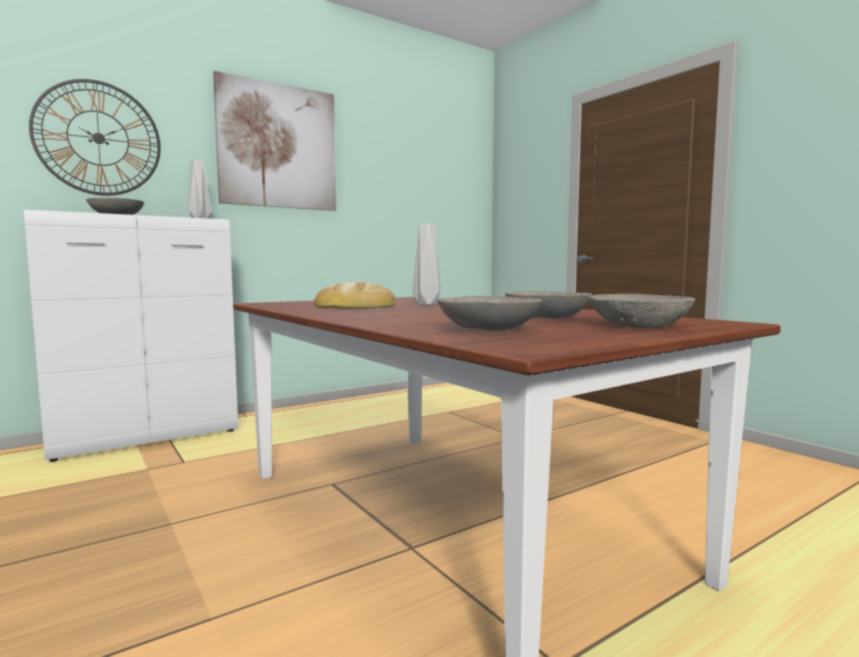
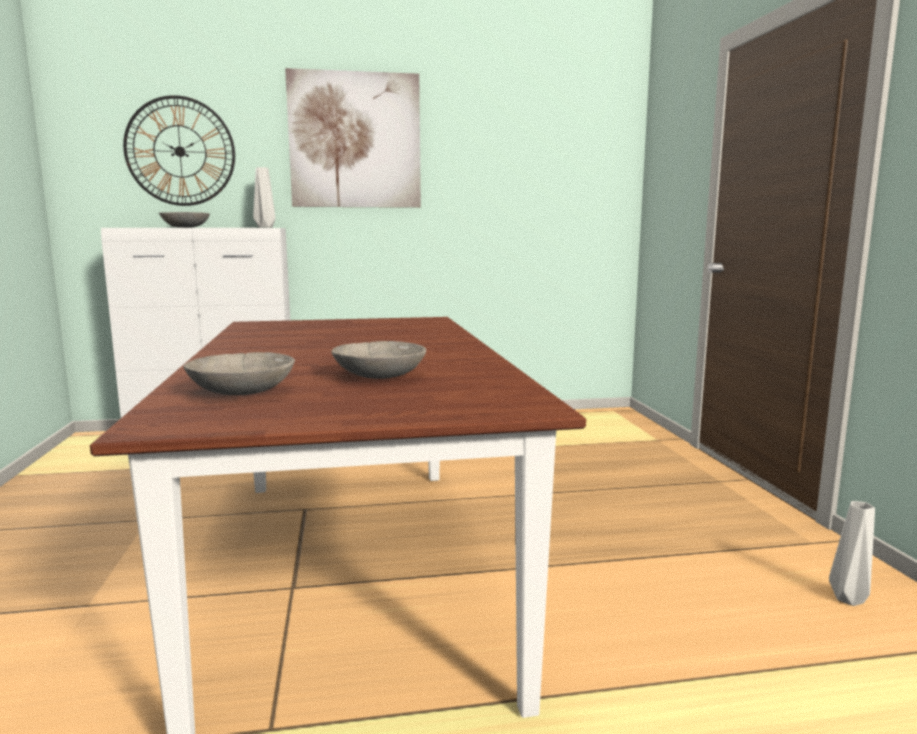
camera: 25 degrees right, 5 degrees up
(356, 306) = (306, 335): bread -> none
(426, 304) = (381, 336): grey vase -> grey vase (848, 600)
(637, 326) = (403, 401): grey bowl -> none

